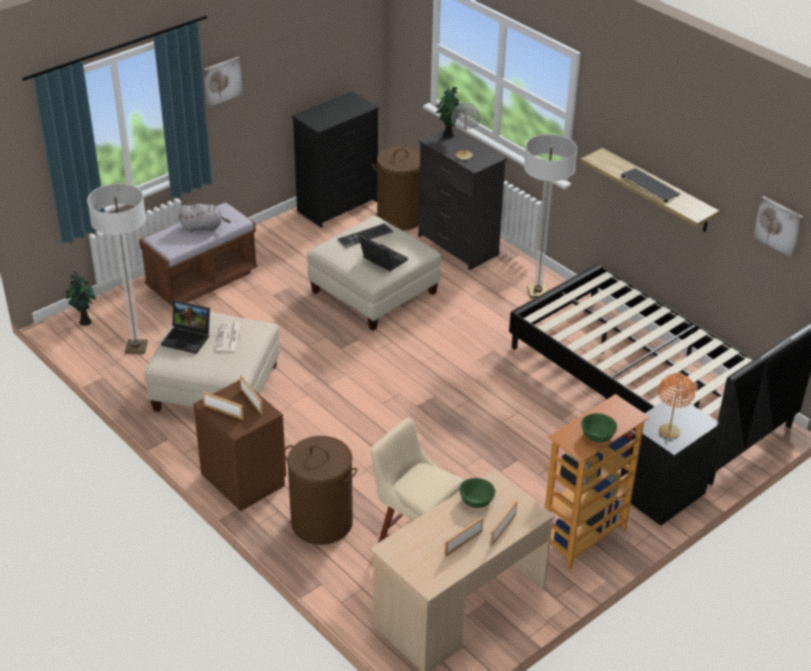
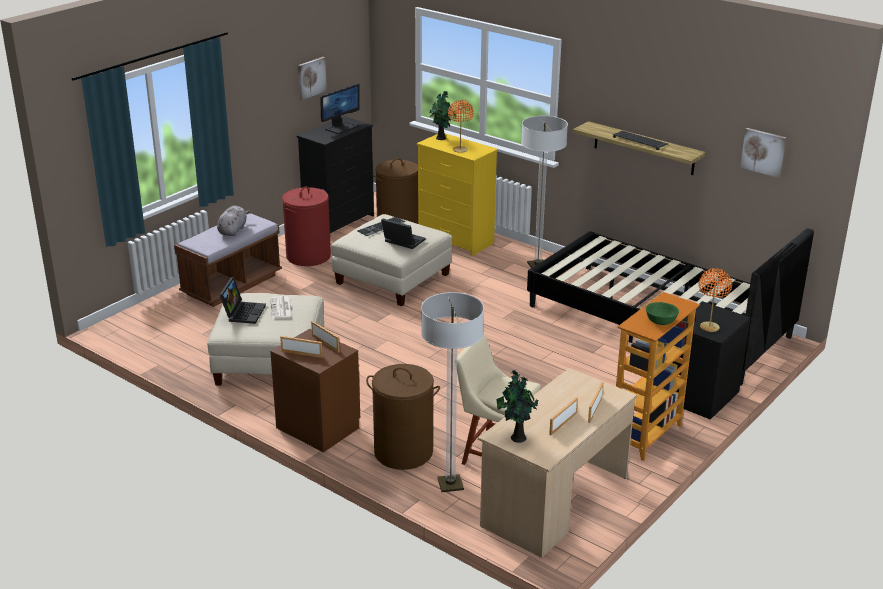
camera: 10 degrees left, 10 degrees down
(84, 321) = (128, 325): potted plant -> potted plant (517, 437)
(136, 347) = (184, 339): floor lamp -> floor lamp (450, 484)
(188, 338) = (243, 312): laptop -> laptop turned 90 degrees counterclockwise
(203, 227) = (233, 230): grey plush toy -> grey plush toy turned 60 degrees counterclockwise
(222, 81) = (238, 98): picture -> picture (311, 77)
(292, 250) = (308, 256): none -> red laundry basket
(343, 108) = (341, 127): none -> monitor
(458, 246) = (456, 240): black dresser -> yellow dresser
(464, 156) = (460, 150): grey table lamp -> orange table lamp
(476, 500) = (562, 391): green bowl -> none

